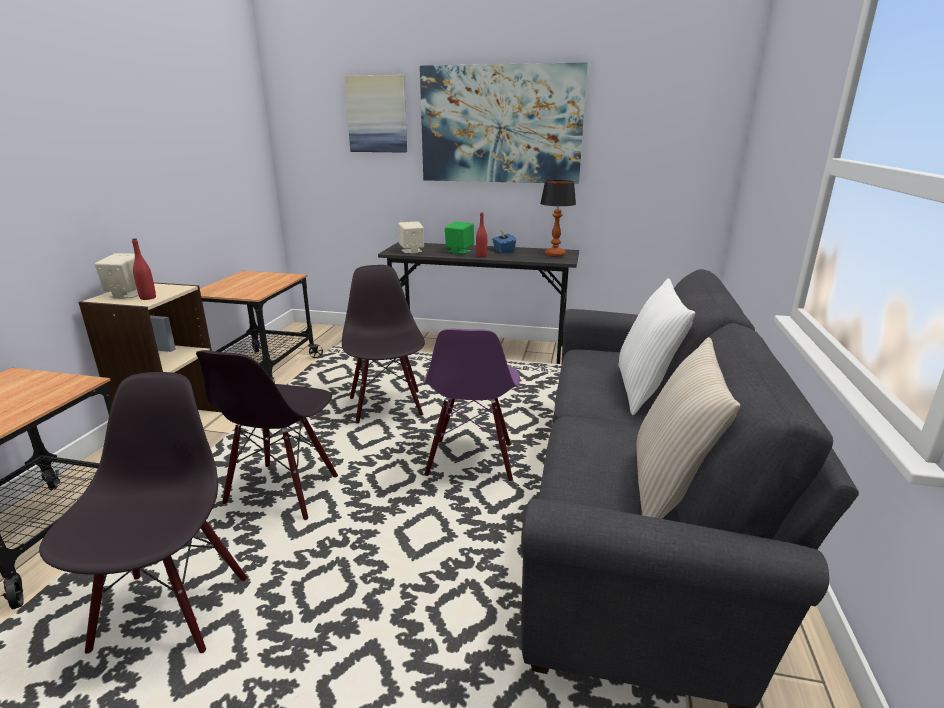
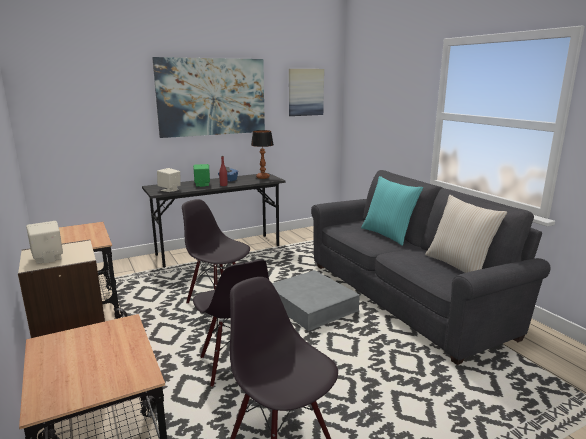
camera: 40 degrees left, 5 degrees down
(148, 298) = (76, 255): red bottle -> none
(377, 114) = (117, 91): picture -> picture (305, 92)
(471, 461) = (311, 306): purple chair -> grey storage box
(645, 390) = (388, 235): white pillow -> turquoise pillow

